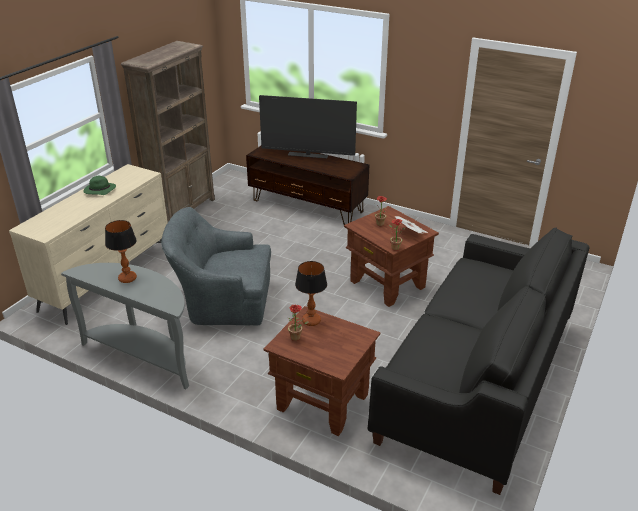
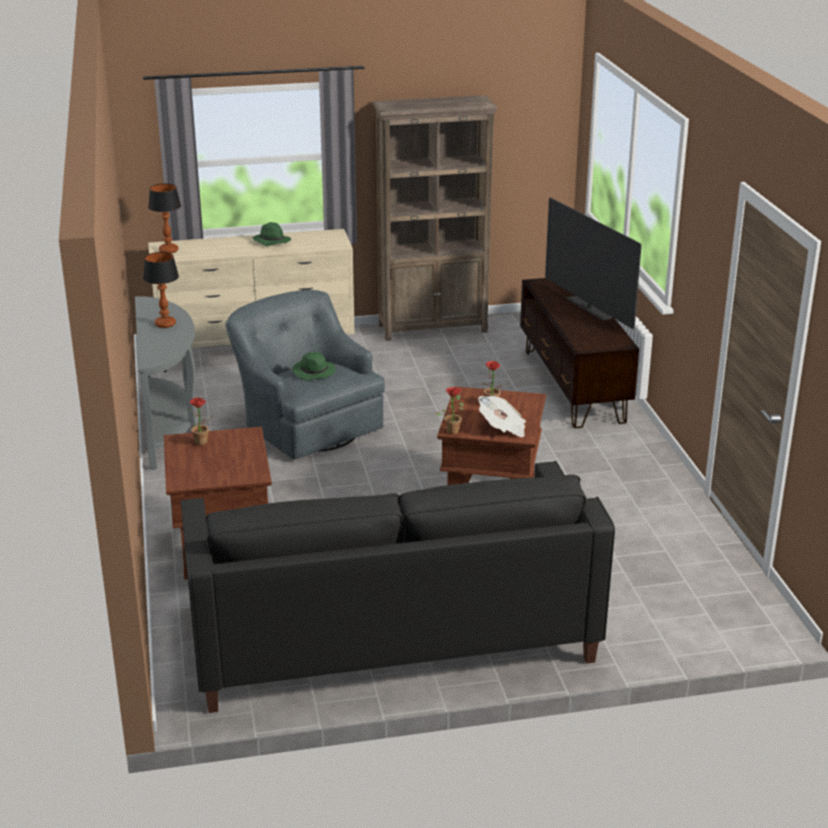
camera: 50 degrees right, 5 degrees down
(233, 262) = (314, 372): none -> green hat
(311, 321) = (240, 439): table lamp -> table lamp (168, 250)

